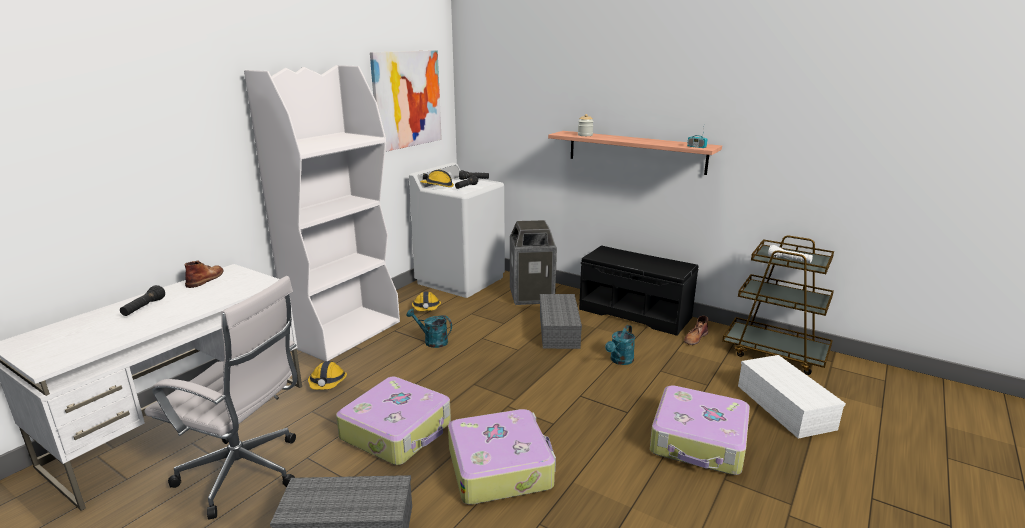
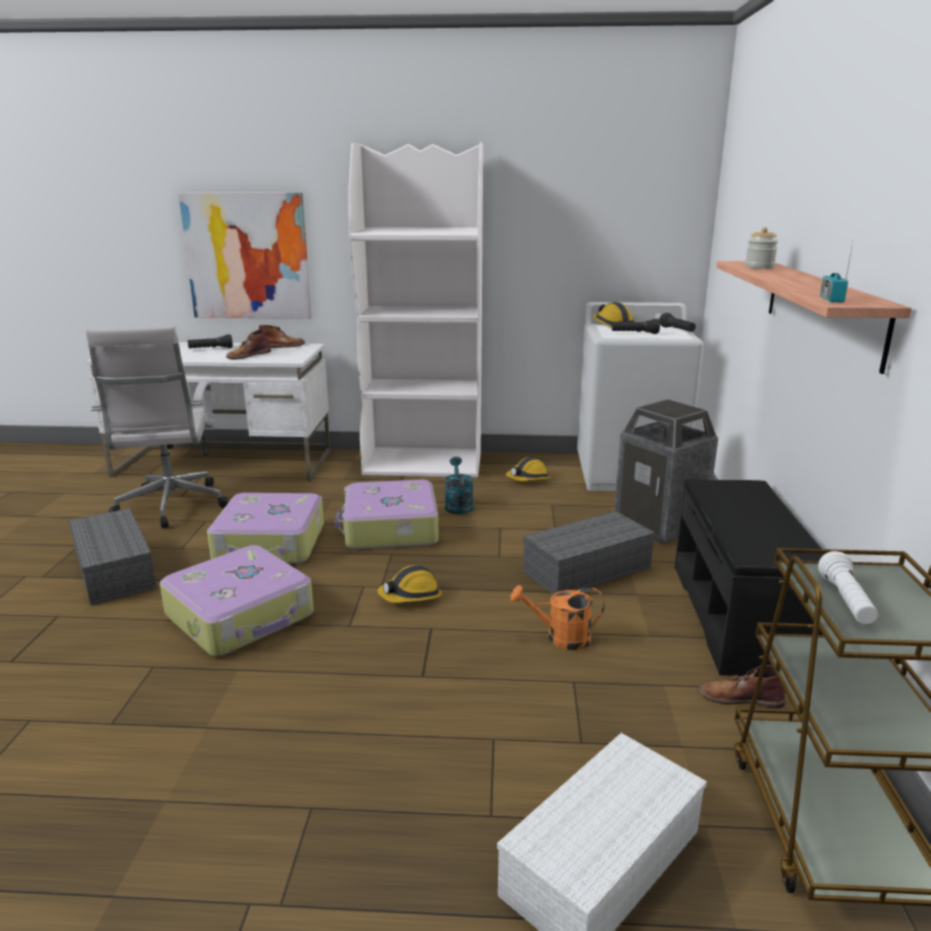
camera: 60 degrees right, 0 degrees up
(211, 296) = (248, 355): none -> brown boot
(327, 383) = (326, 488): hard hat -> hard hat (411, 596)
(407, 99) = (607, 198): picture -> picture (247, 256)
(620, 361) = (560, 638): turquoise watering can -> orange watering can
(699, 441) = (395, 762): suitcase -> suitcase (389, 529)

